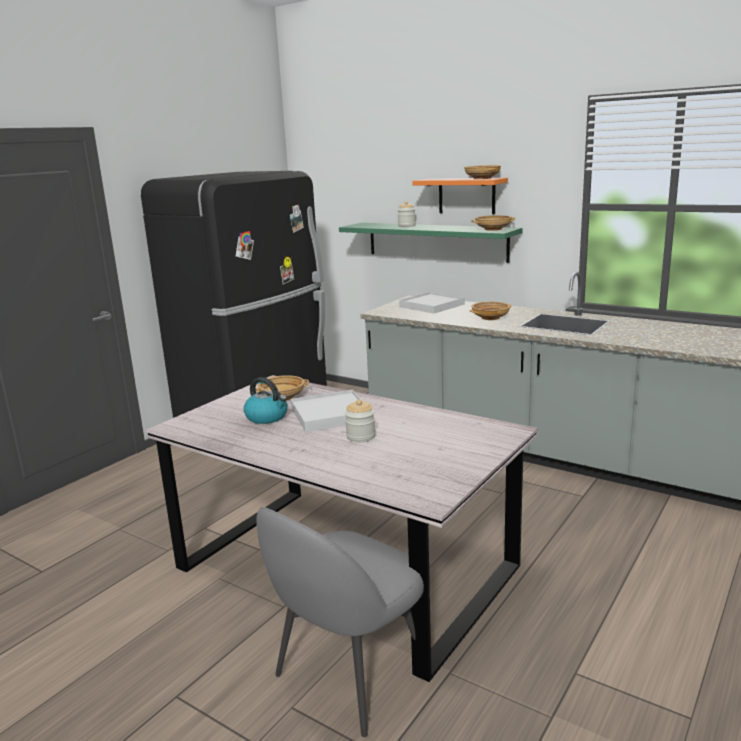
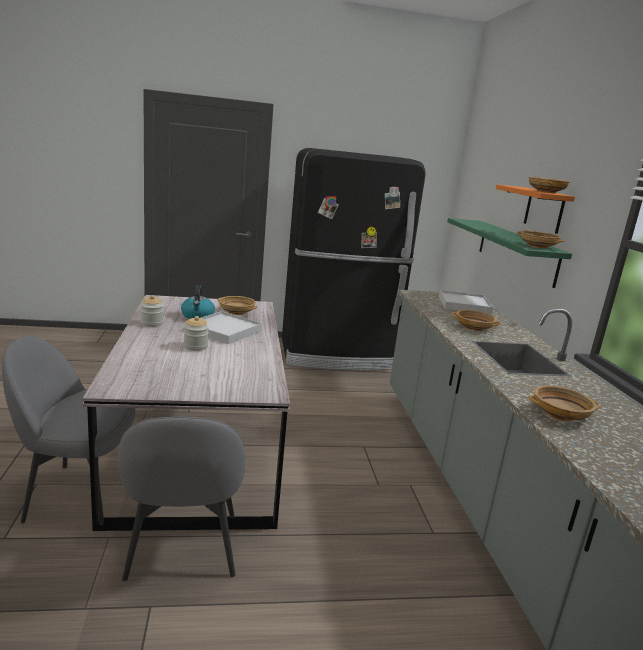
camera: 45 degrees right, 0 degrees up
(406, 226) = (492, 229): jar -> jar (152, 323)
(508, 629) = (182, 549): none -> grey chair
(672, 342) = (560, 414): none -> beige bowl

